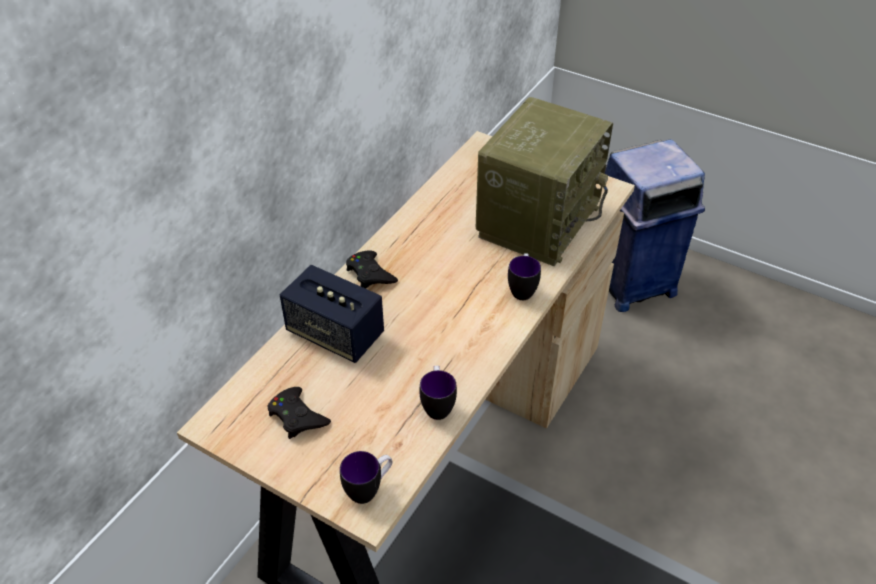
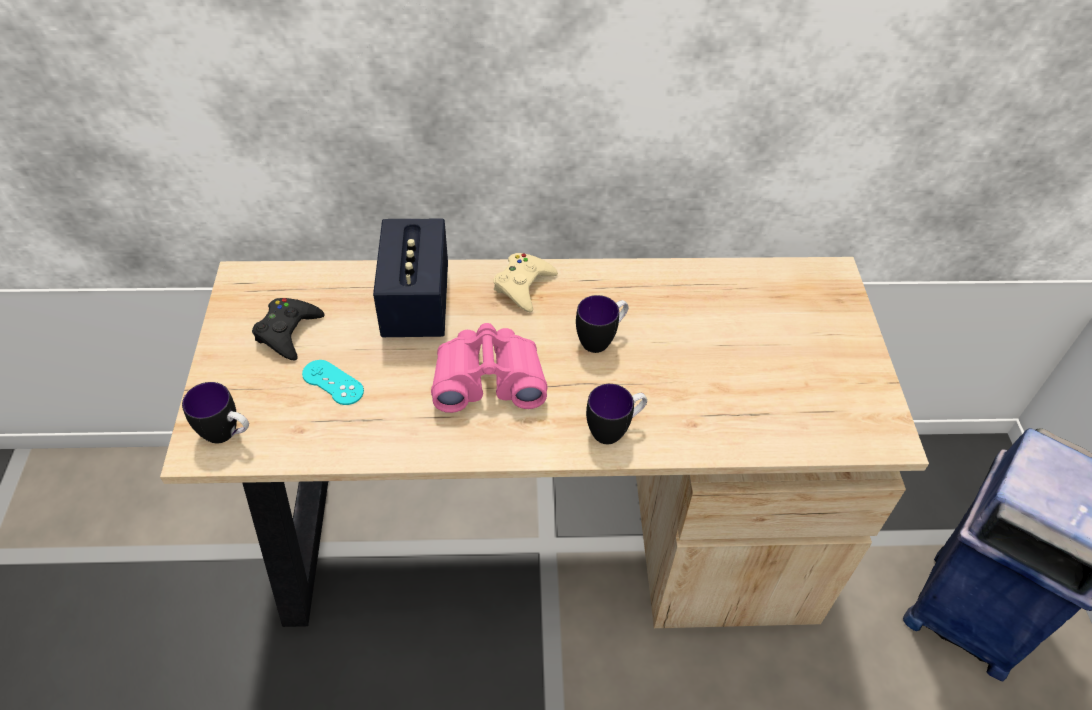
camera: 55 degrees right, 5 degrees up
(370, 274) = (523, 286): black game controller -> beige game controller
(370, 409) = (333, 382): none -> turquoise game controller
(436, 327) = (488, 379): none -> pink binoculars
(437, 405) = (375, 436): mug -> mug (601, 339)
(538, 219) = (751, 389): radio -> none

